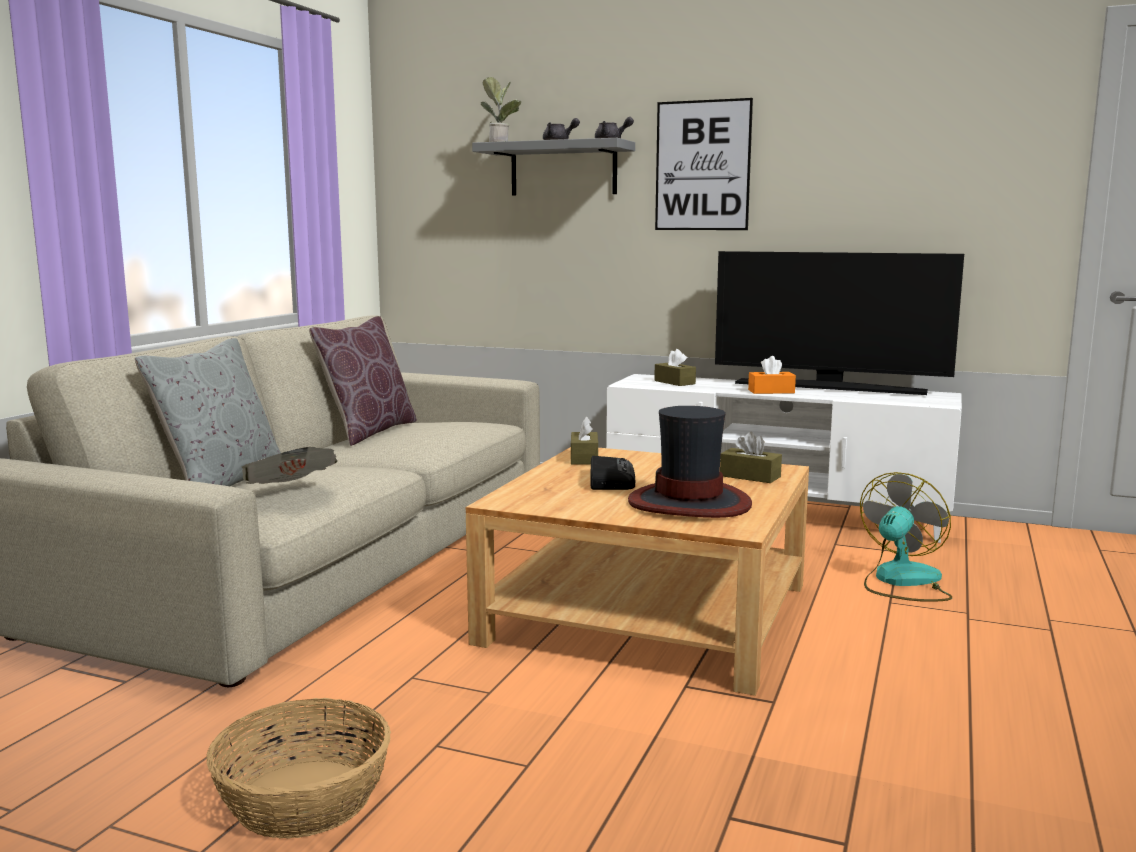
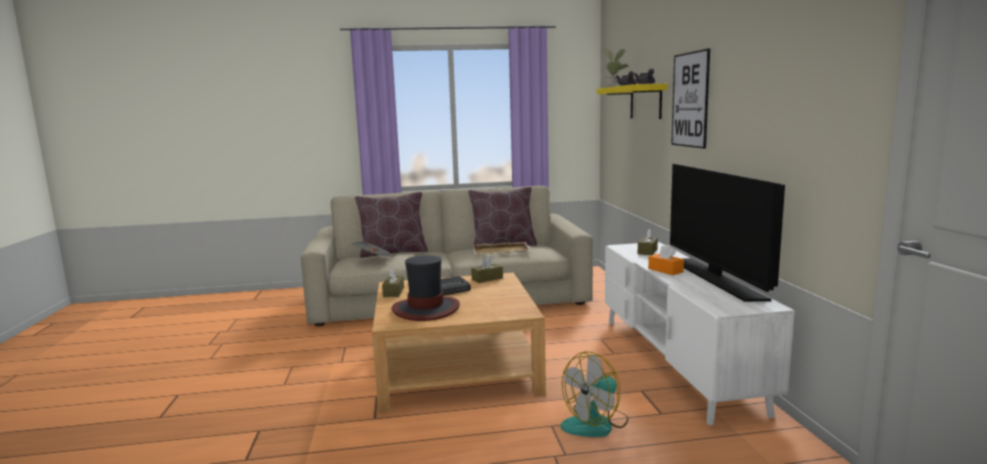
camera: 60 degrees right, 0 degrees up
(221, 483) = (393, 252): grey pillow -> brown pillow
(303, 798) = (246, 359): basket -> none
(428, 432) = (501, 250): none -> beige tray
(563, 169) = (645, 102): grey shelf -> yellow shelf
(750, 476) = (497, 310): brown tissue box -> brown tissue box (393, 292)
(901, 582) = (596, 423): fan -> fan turned 135 degrees clockwise

